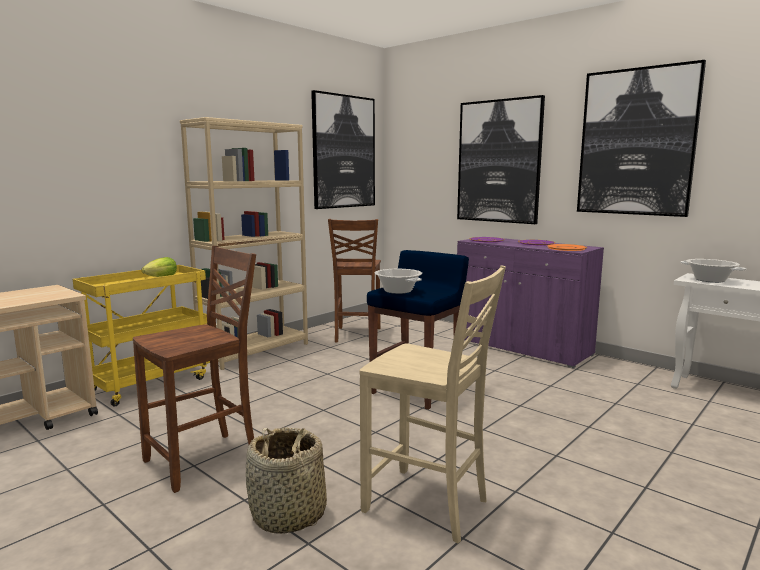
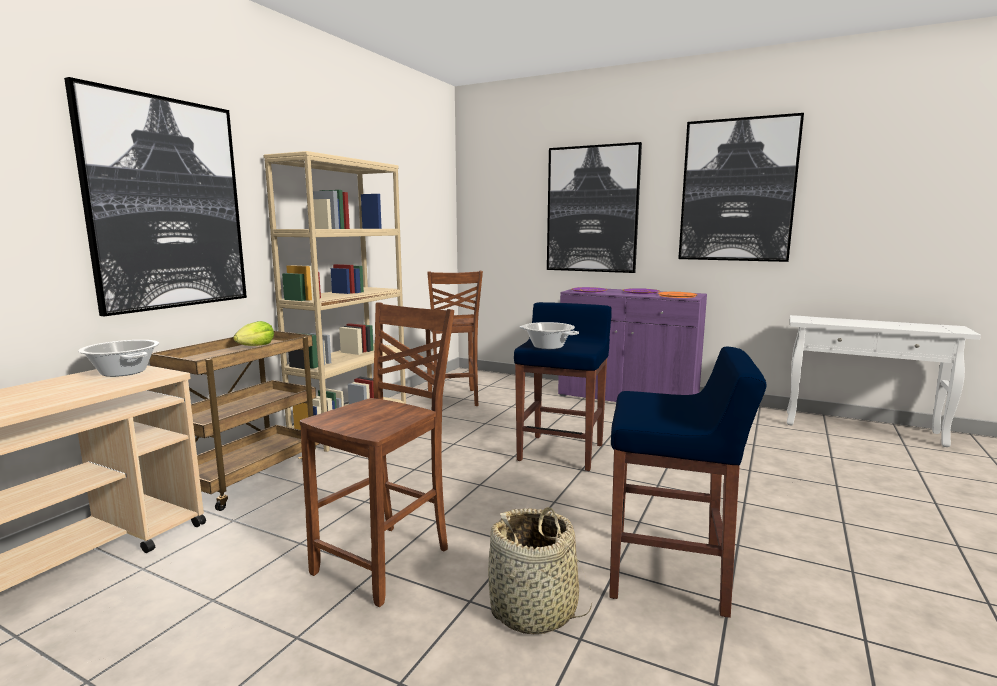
camera: 15 degrees left, 0 degrees up
(151, 383) = (249, 477): yellow cart -> brown cart
(344, 152) = (422, 198): picture -> picture (167, 204)
(428, 506) = (669, 574): beige chair -> blue stool
(710, 280) = (819, 320): cooking pot -> cooking pot (124, 372)

